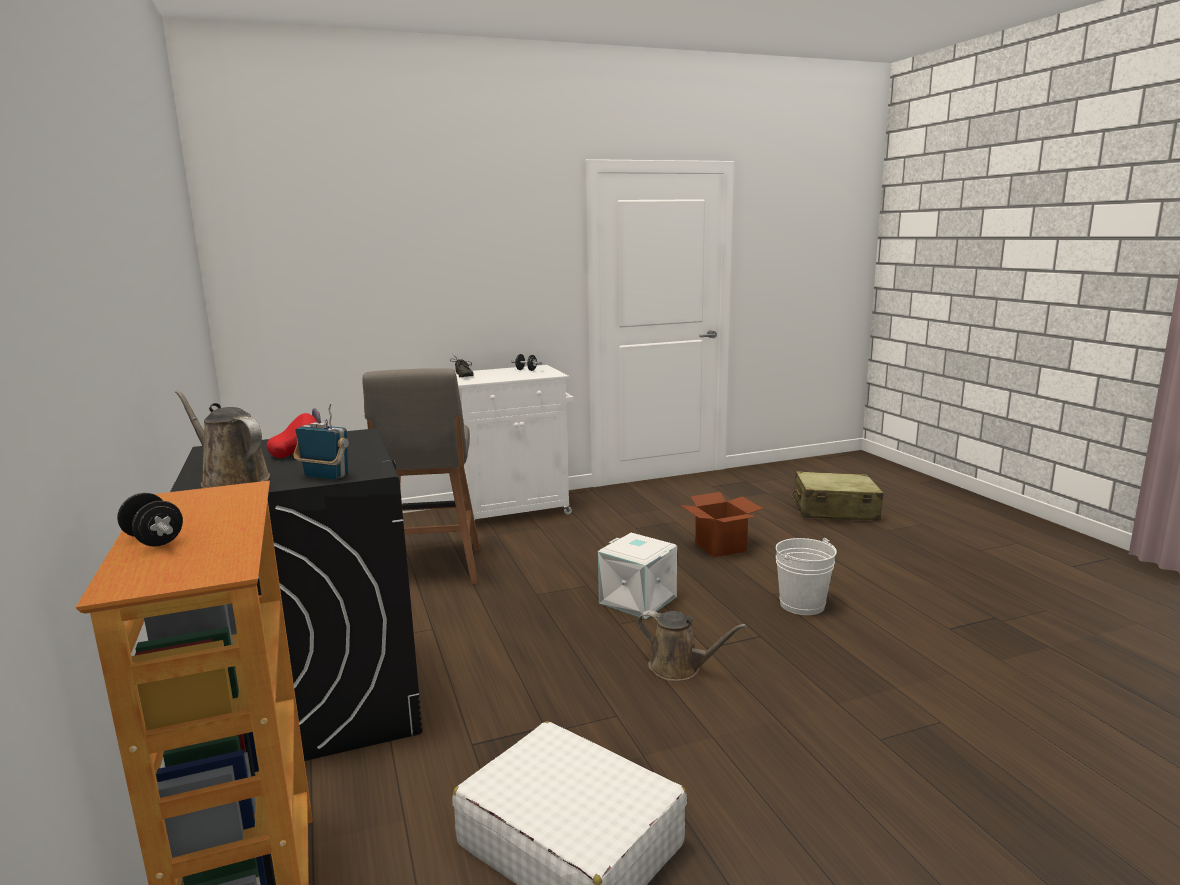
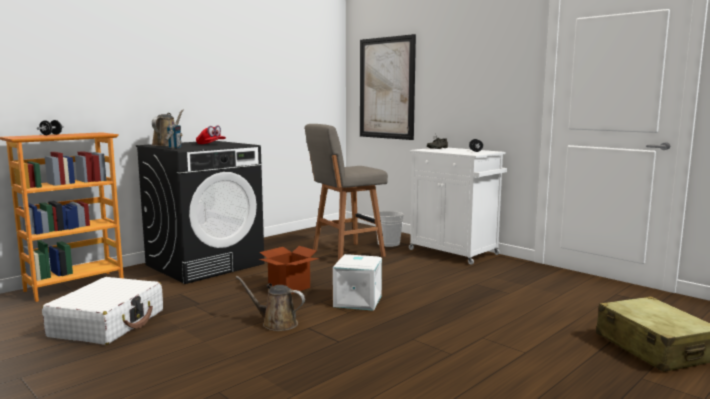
camera: 65 degrees right, 5 degrees down
(318, 290) = (386, 88): none -> picture
(679, 668) = (276, 323): brown watering can -> brown watering can turned 105 degrees clockwise
(720, 547) = (479, 312): cardboard box -> cardboard box (289, 288)
(802, 604) = (405, 351): white bucket -> white bucket (388, 243)

